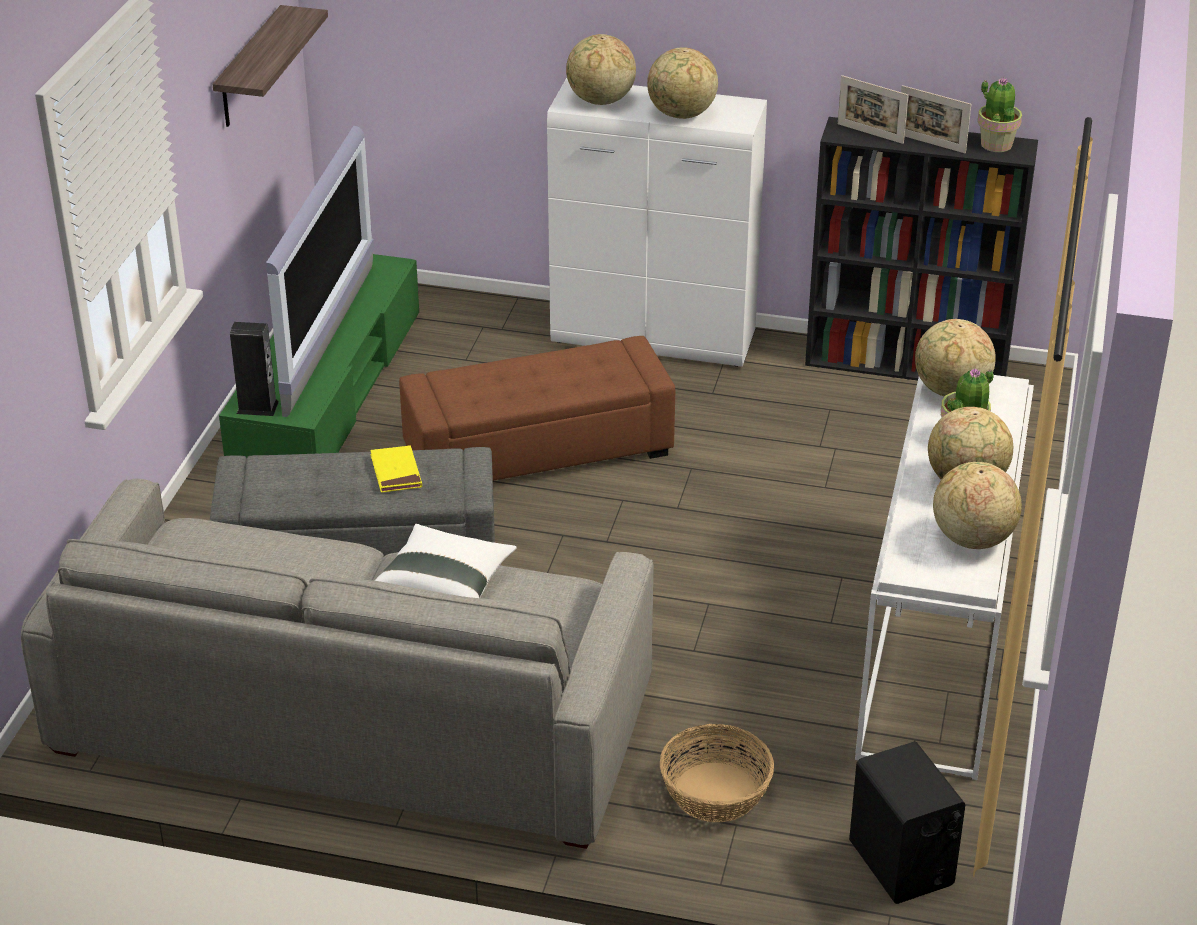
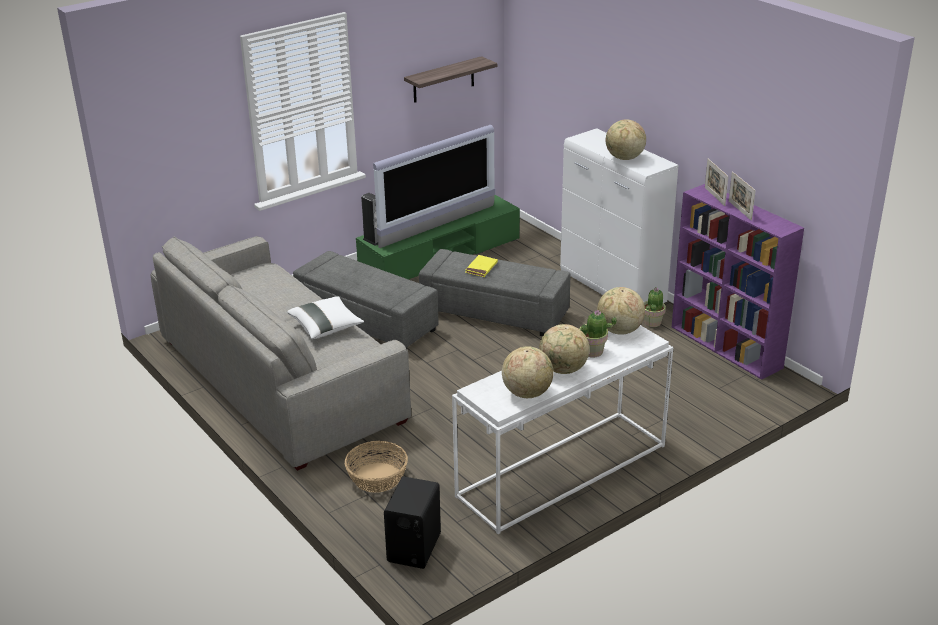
camera: 40 degrees right, 5 degrees down
(396, 472) = (383, 282): yellow book -> yellow book (481, 268)
(538, 450) = (494, 312): brown ottoman -> grey ottoman
(600, 101) = (595, 141): globe -> none
(908, 364) = (727, 347): black bookcase -> purple bookcase
(996, 144) = (776, 222): potted plant -> potted plant (652, 322)

